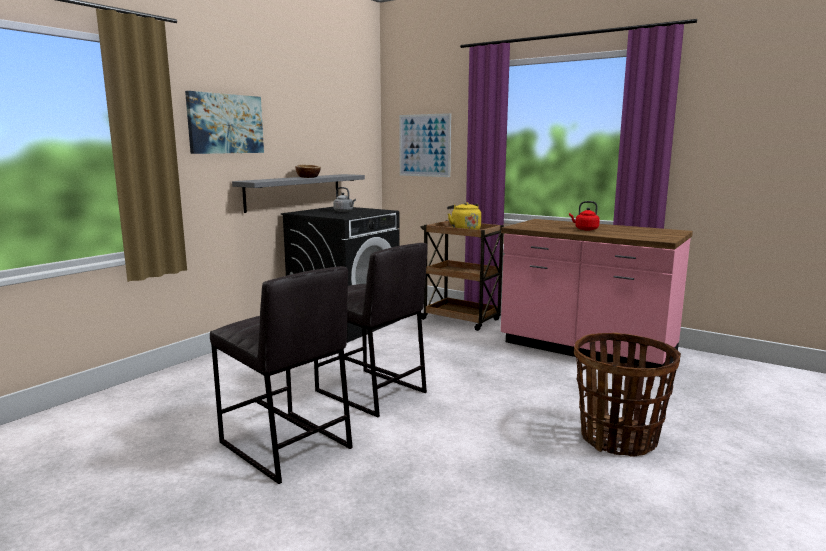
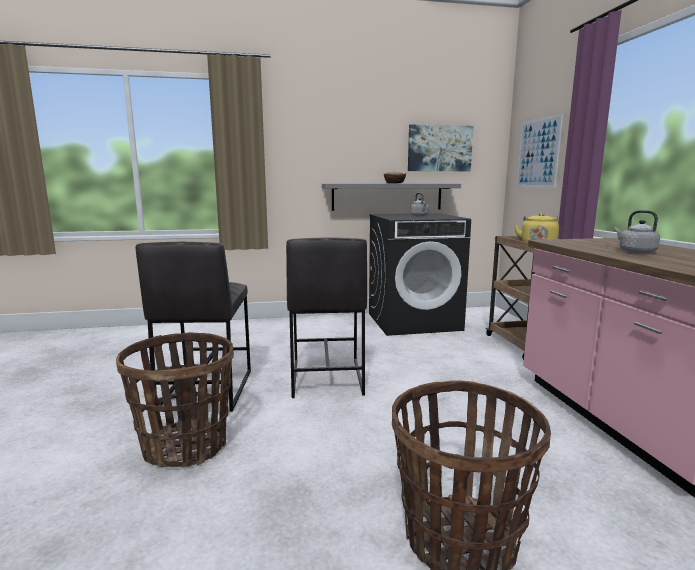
camera: 45 degrees right, 0 degrees up
(225, 124) = (319, 136): picture -> picture (439, 148)
(375, 486) = (186, 446): none -> basket
(585, 229) = (635, 252): red kettle -> grey kettle

